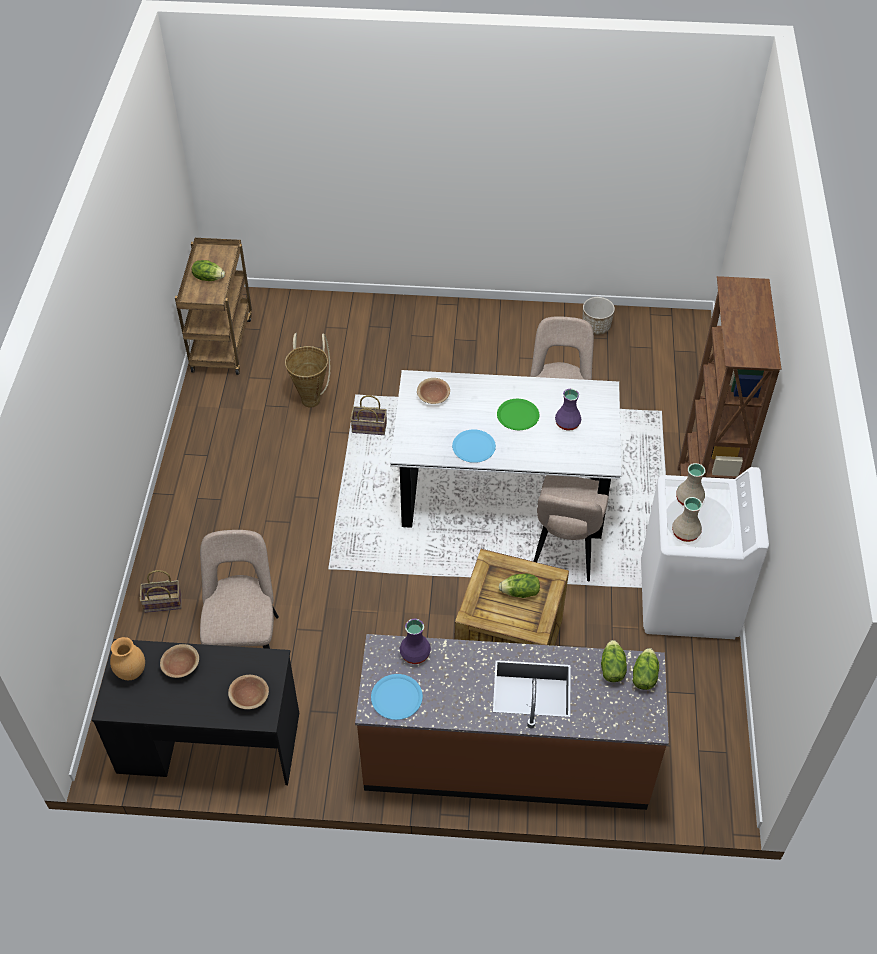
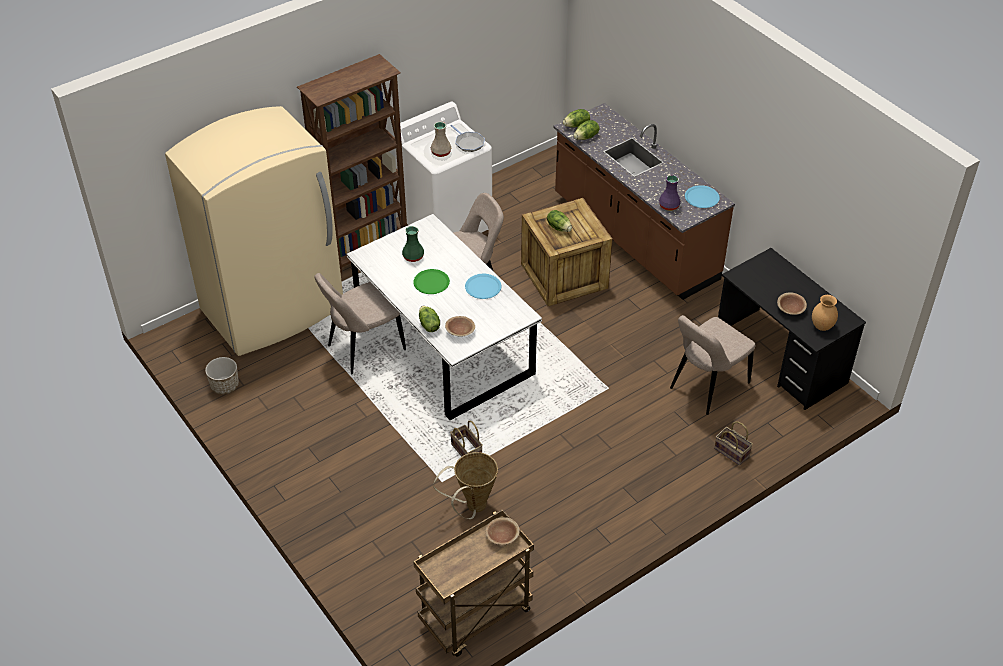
camera: 130 degrees left, 5 degrees down
(208, 278) = (477, 555): lettuce -> lettuce (428, 325)
(250, 697) = (768, 269): brown bowl -> brown bowl (502, 536)
(567, 424) = (413, 256): purple vase -> green vase
(667, 399) = (274, 309): none -> beige fridge
(686, 533) = (468, 143): beige vase -> frying pan

